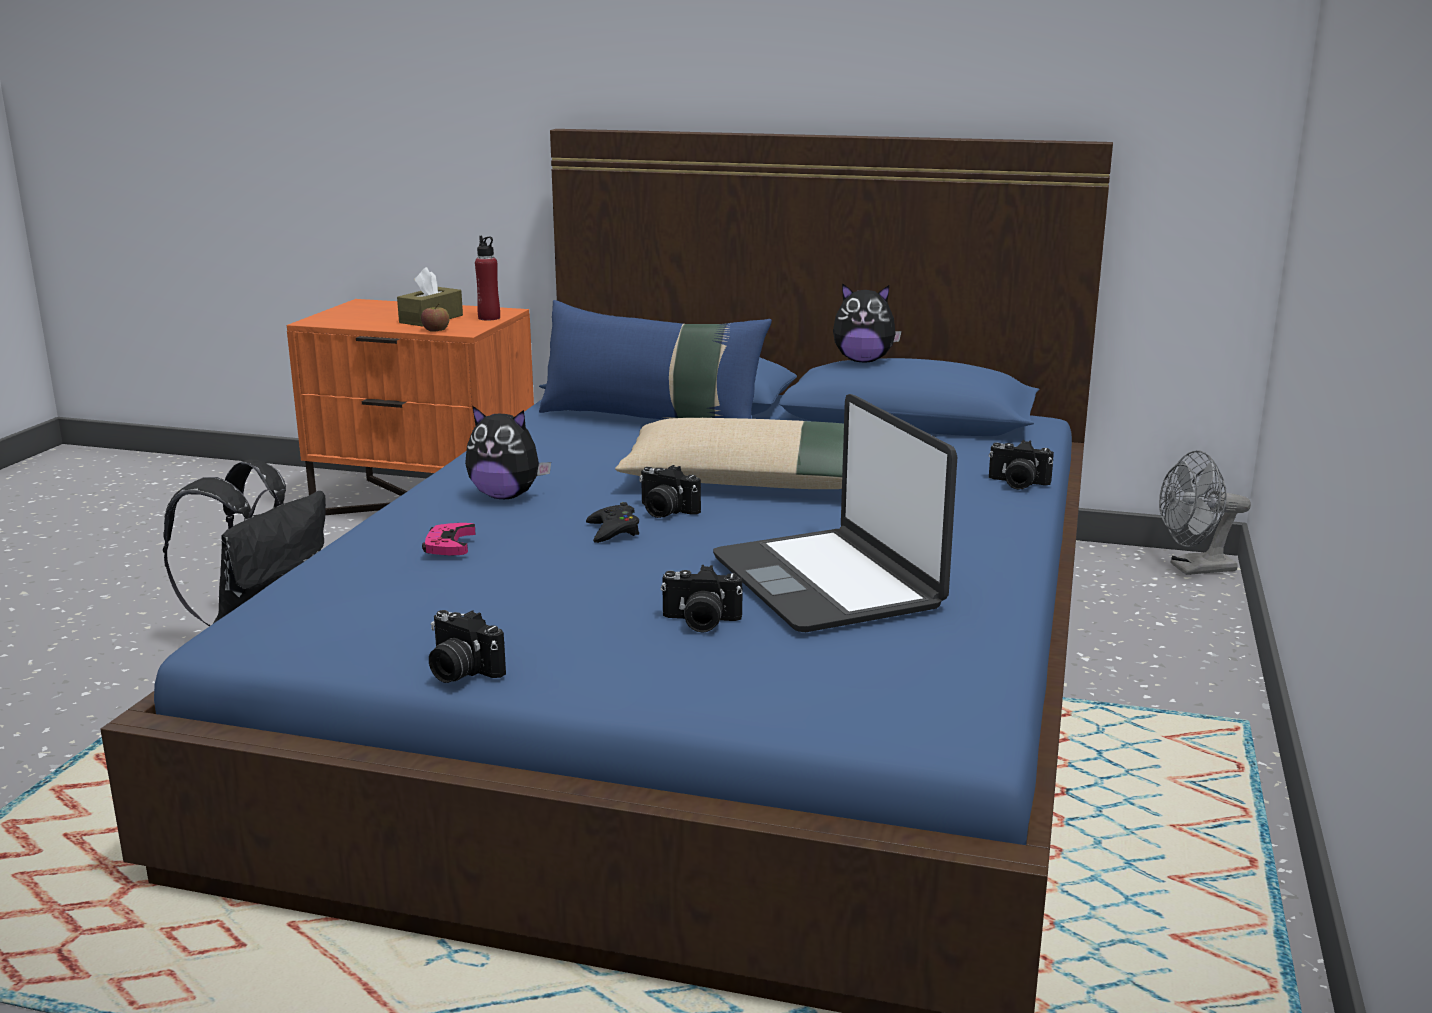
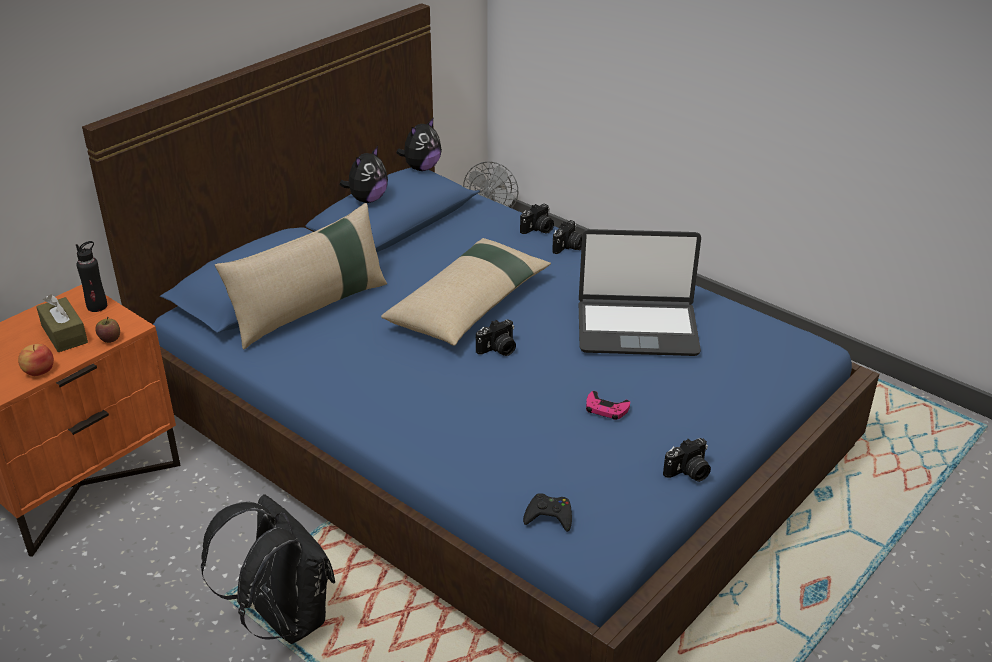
camera: 65 degrees left, 15 degrees up
(364, 324) = (39, 371): none -> apple
(449, 545) = (505, 441): pink game controller -> pink game controller (606, 409)
(489, 318) = (97, 306): red bottle -> black bottle
(506, 496) = (418, 402): plush toy -> plush toy (421, 168)
(613, 531) = (519, 375): black game controller -> black game controller (549, 516)
(652, 421) = (310, 309): blue pillow -> beige pillow
(700, 622) = (665, 381): camera -> camera (569, 247)

